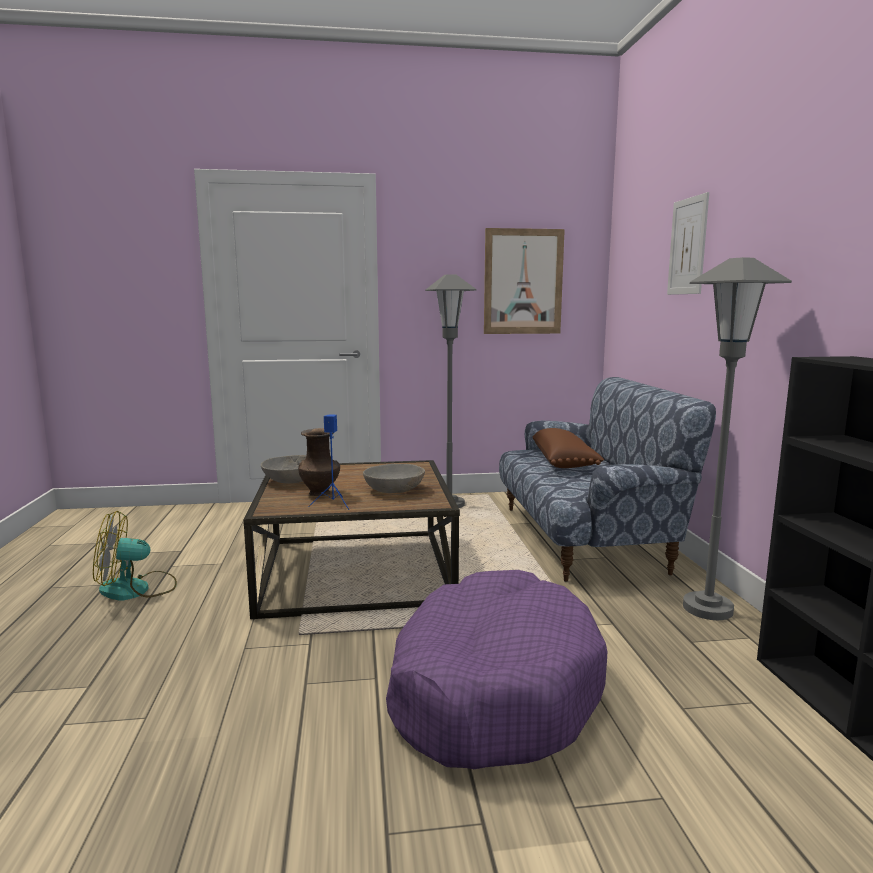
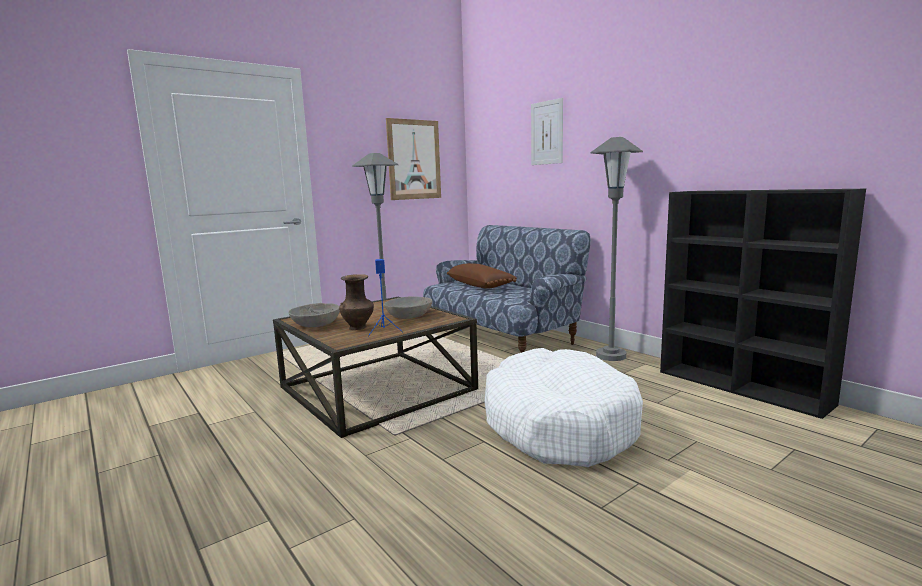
camera: 30 degrees left, 0 degrees up
(136, 589) = (200, 448): fan -> none
(492, 689) = (558, 424): purple dog bed -> white dog bed

